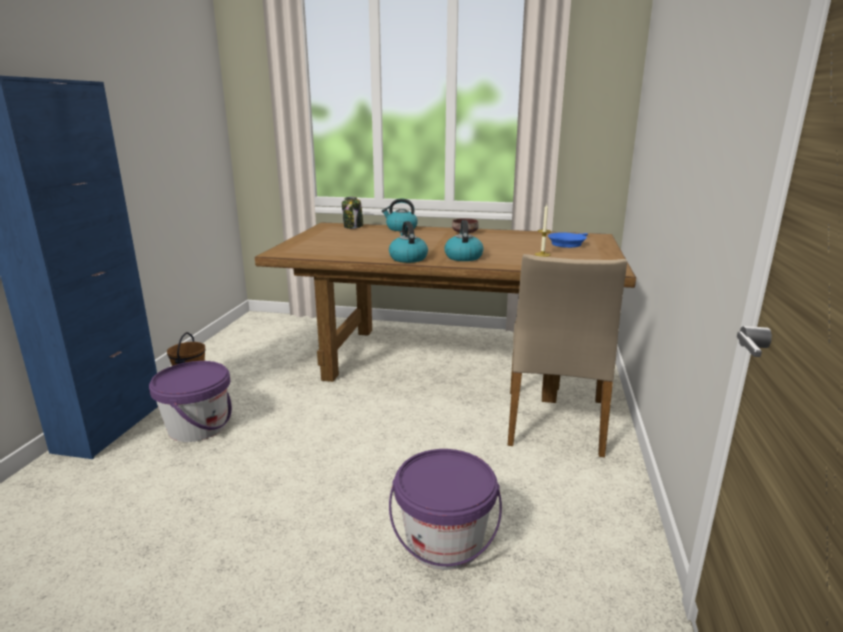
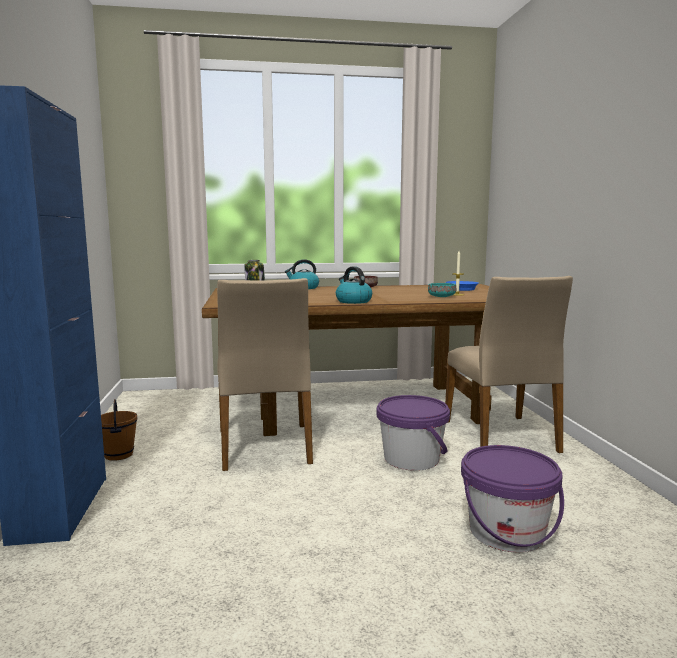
camera: 20 degrees left, 10 degrees down
(198, 427) = (170, 491): purple bucket -> purple bucket (411, 459)
(312, 393) = (265, 446): none -> beige chair
(463, 257) = (398, 298): kettle -> none
(515, 257) = (441, 297): none -> turquoise bowl

